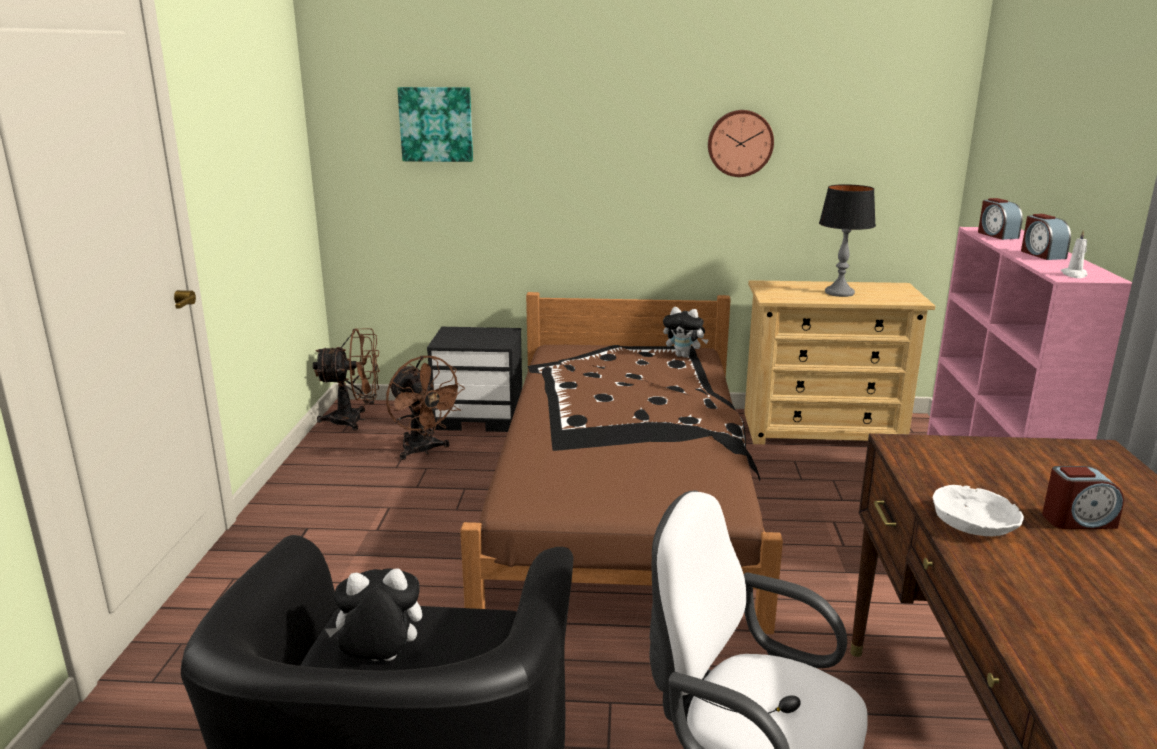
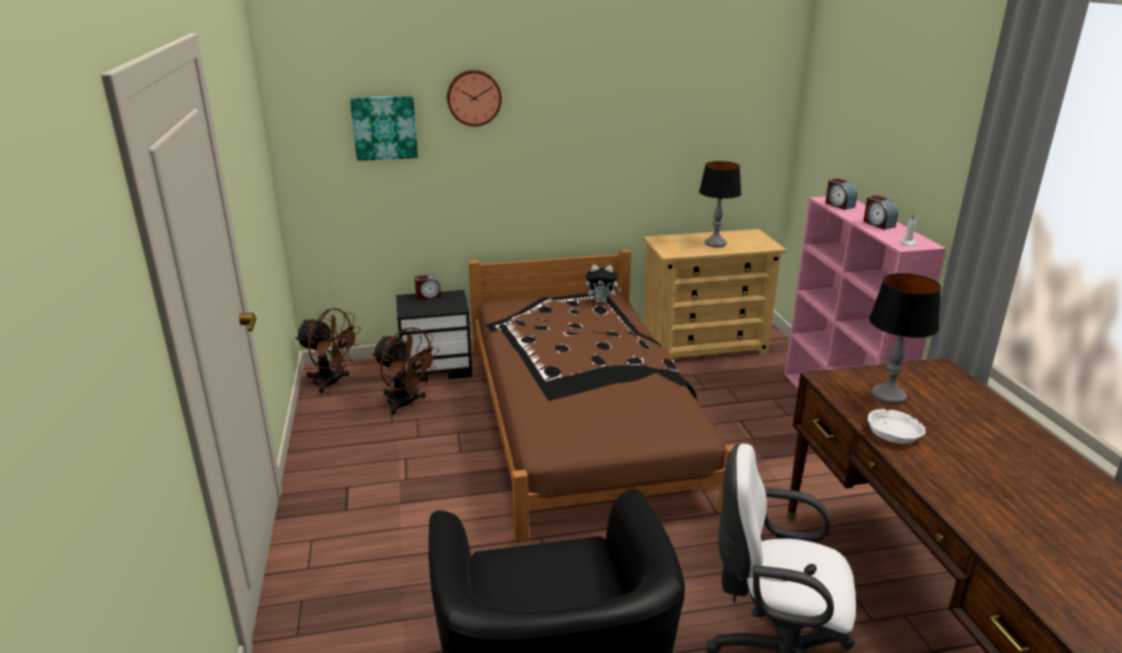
camera: 15 degrees left, 5 degrees up
(355, 420) = (332, 383): brown fan -> brown fan turned 45 degrees clockwise
(380, 662) = (533, 591): plush toy -> none
(740, 143) = (633, 131): wall clock -> wall clock (474, 97)
(990, 475) = (888, 396): none -> table lamp
(1078, 520) = (950, 423): alarm clock -> alarm clock (428, 296)

